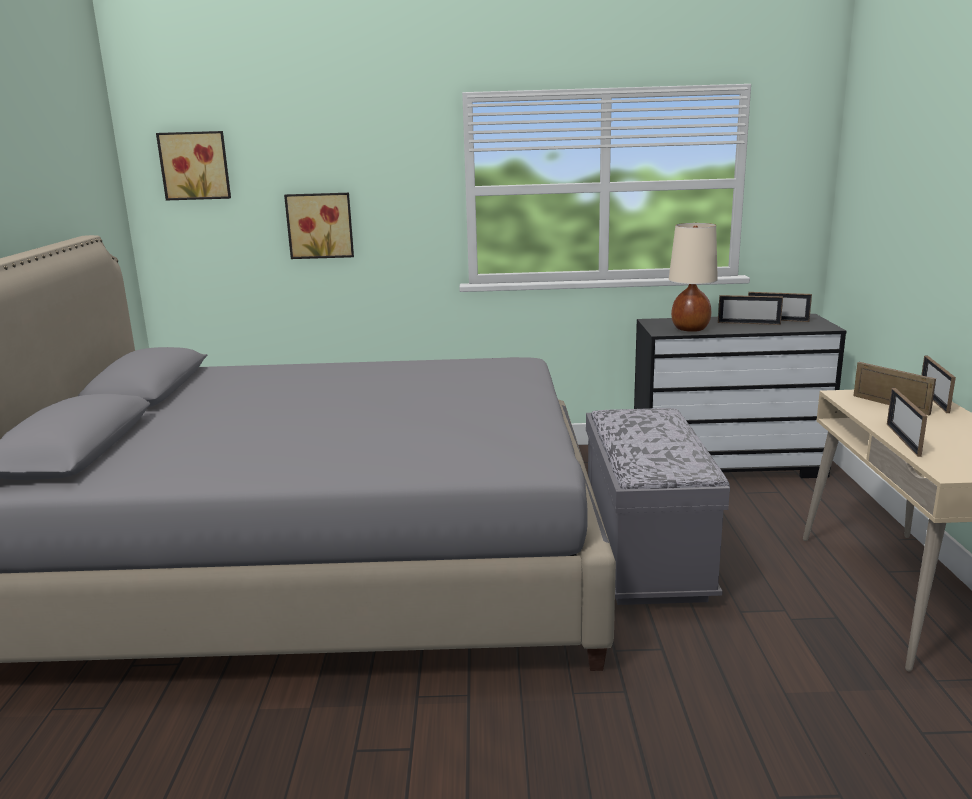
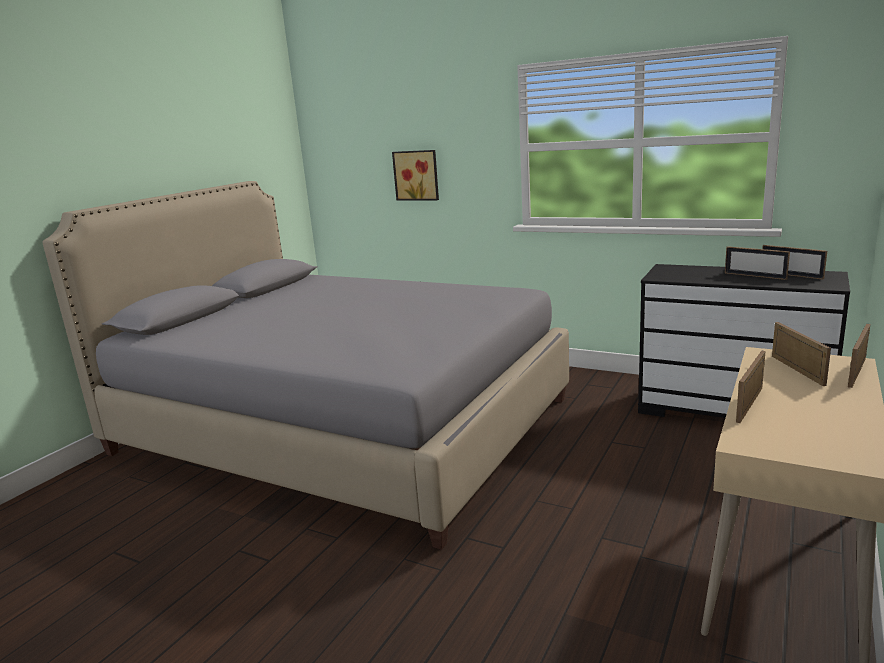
camera: 30 degrees right, 0 degrees up
(195, 165) = (340, 131): picture -> none
(644, 555) = (570, 471): grey bench -> none
(690, 329) = (687, 276): beige table lamp -> none

